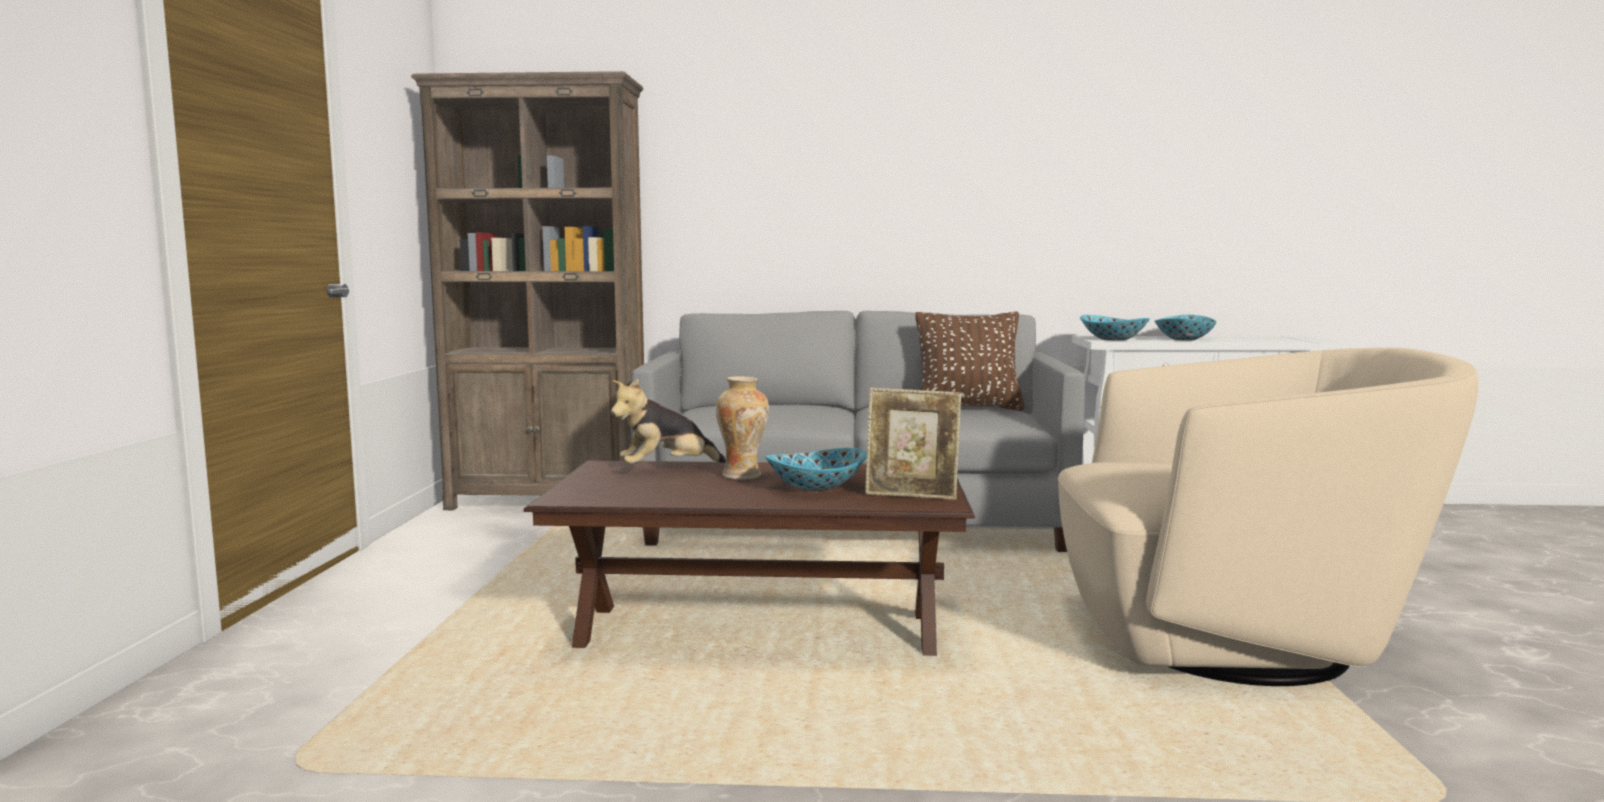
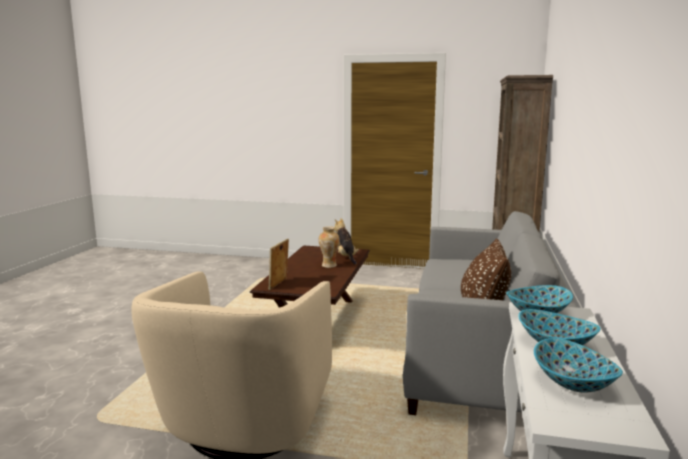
camera: 100 degrees right, 5 degrees up
(815, 487) = (303, 273): bowl -> bowl (574, 383)

